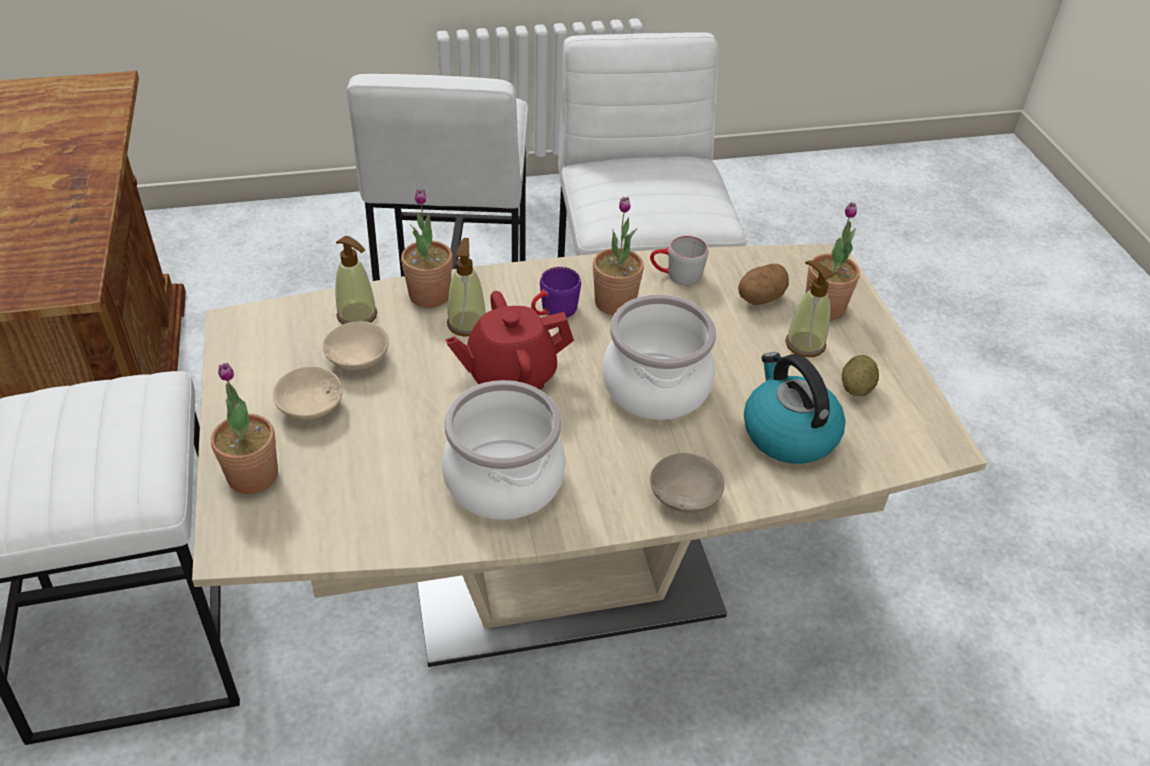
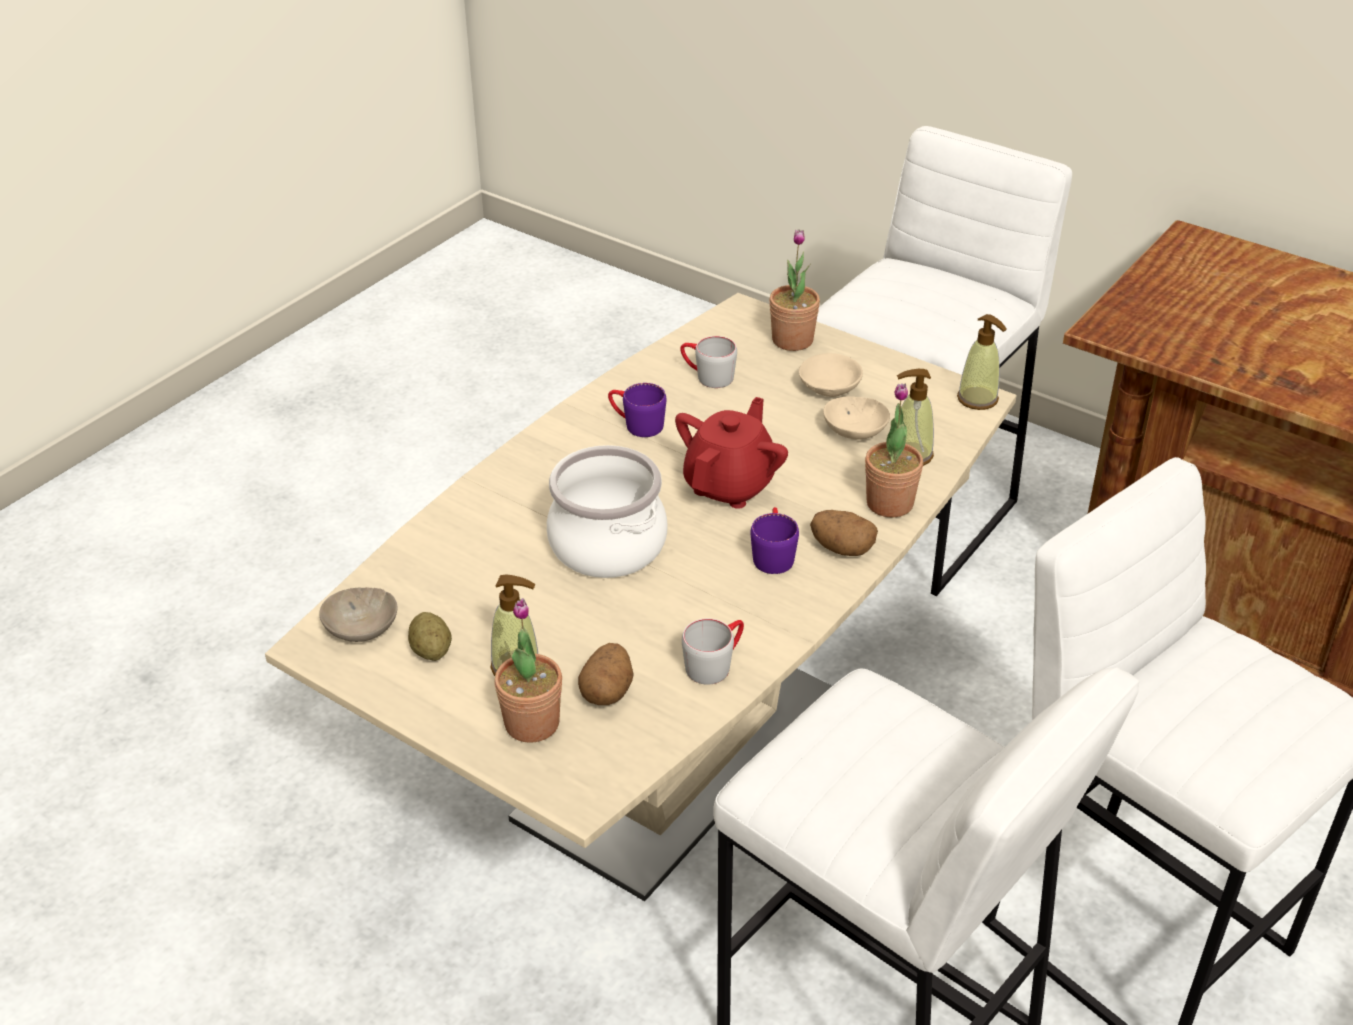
camera: 140 degrees right, 5 degrees down
(379, 489) = (707, 376): none -> grey mug
(467, 324) = (823, 501): soap dispenser -> soap dispenser (978, 399)
(505, 288) = (842, 548): none -> potato
(505, 479) = (636, 424): cooking pot -> purple mug
(615, 302) = (734, 596): potted plant -> none
(687, 495) = (498, 486): beige bowl -> beige bowl (360, 629)
(788, 433) = (460, 574): kettle -> none

